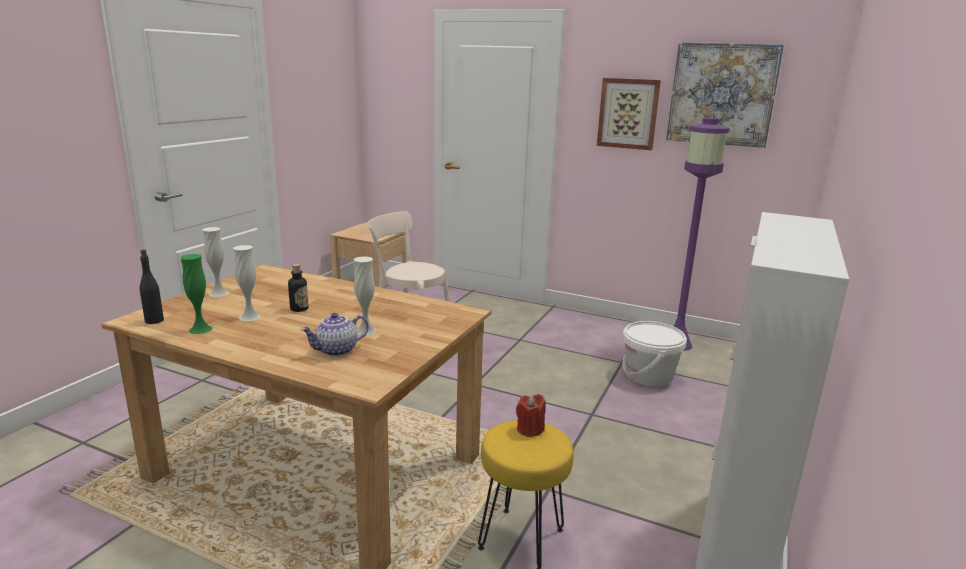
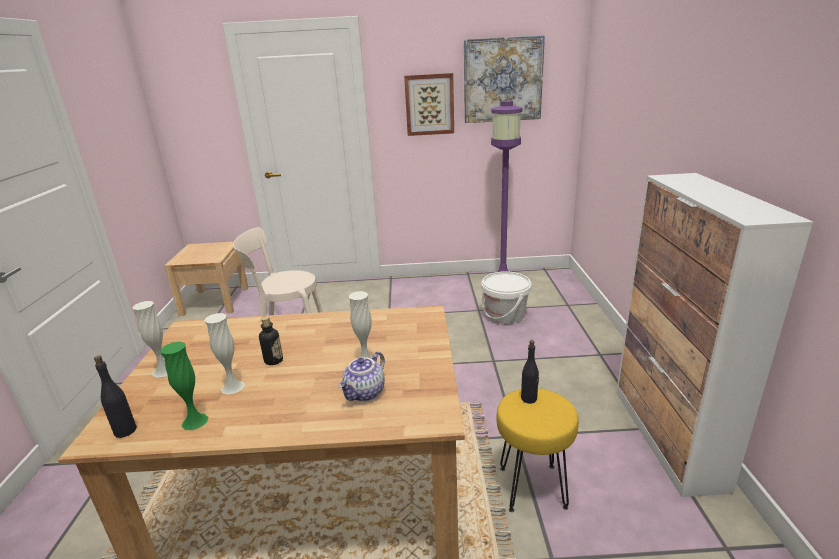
camera: 25 degrees left, 5 degrees up
(530, 429) = (529, 398): red candle -> black bottle

